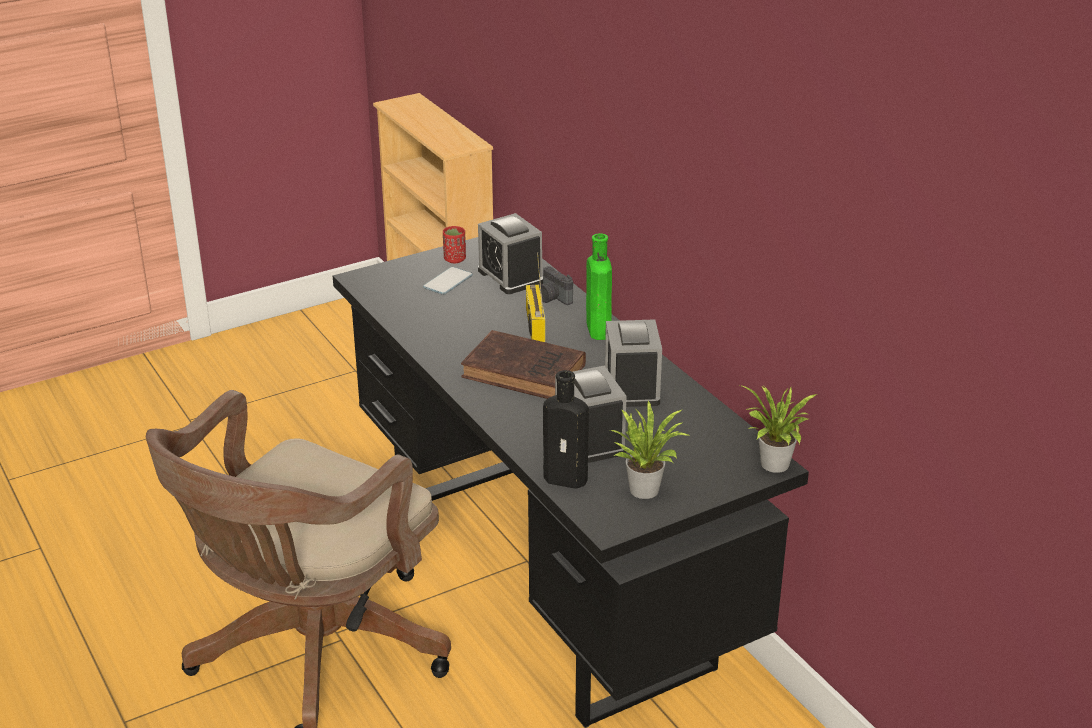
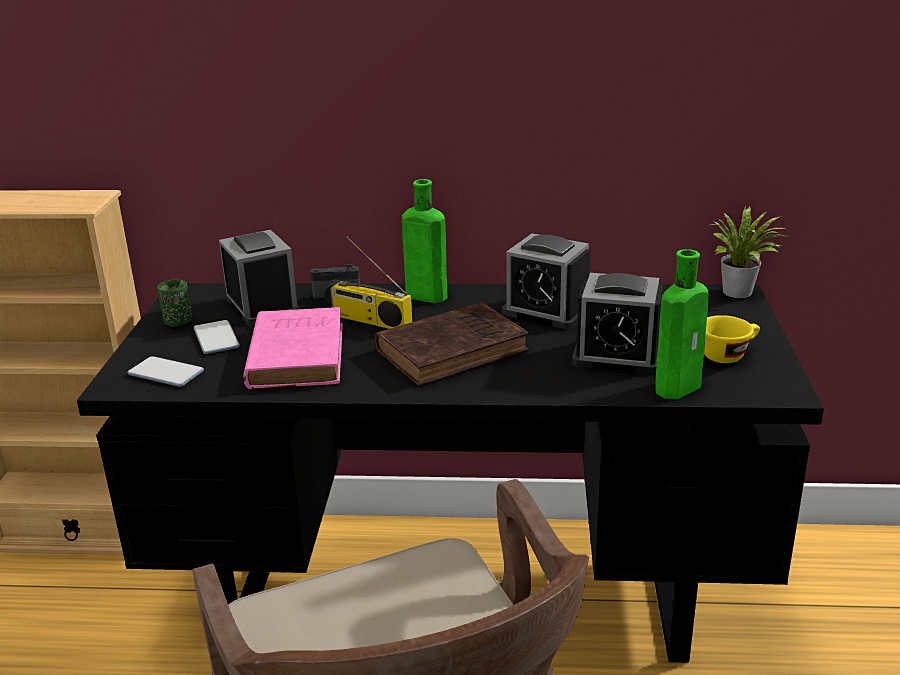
camera: 55 degrees left, 5 degrees down
(388, 287) = (166, 373): none -> phone
(454, 259) = (178, 322): red cup -> green cup
(458, 318) = (297, 353): none -> pink book
(510, 276) = (262, 306): alarm clock -> alarm clock turned 120 degrees counterclockwise
(568, 479) = (680, 386): black bottle -> green bottle
(645, 487) = (728, 354): potted plant -> yellow cup

